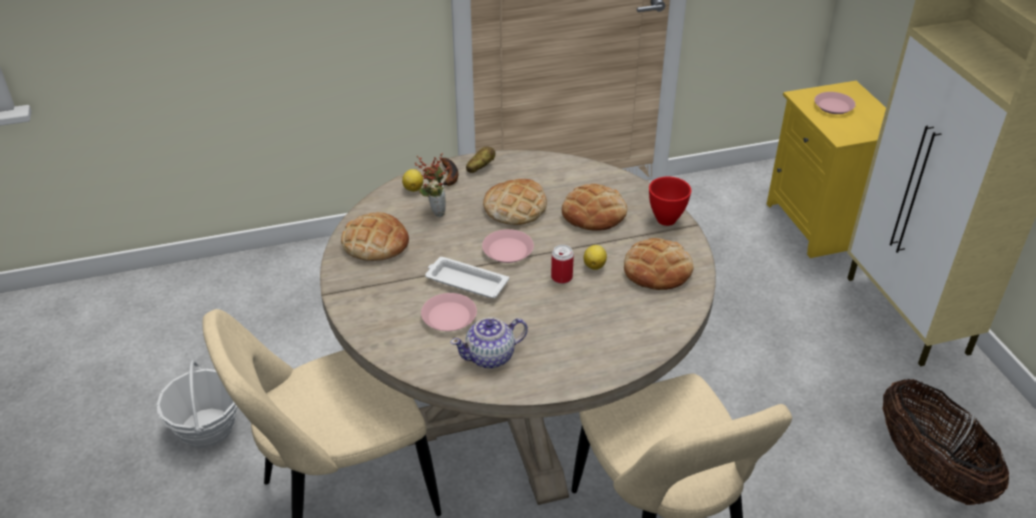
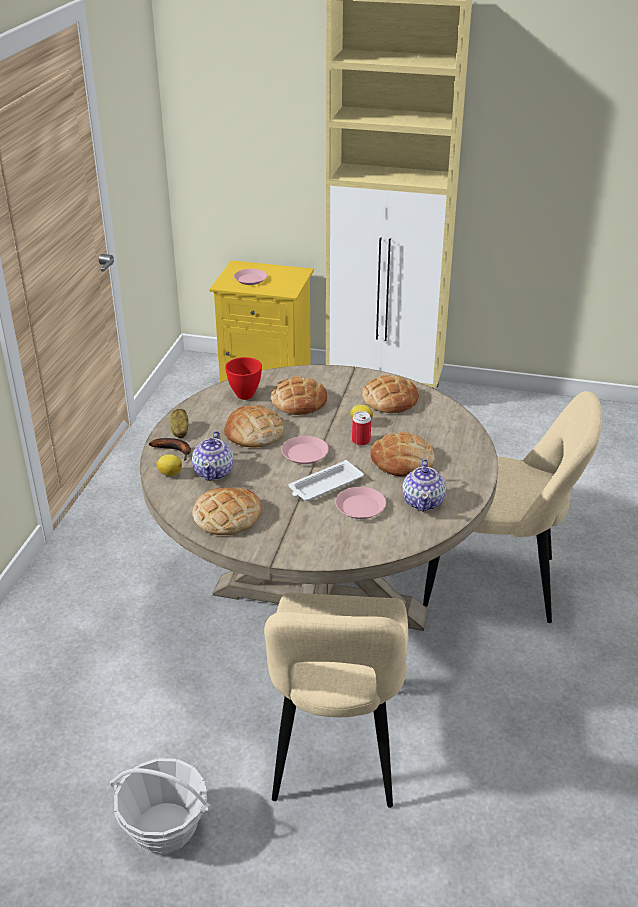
camera: 60 degrees left, 5 degrees down
(435, 210) = (214, 472): potted plant -> teapot
(552, 317) = (402, 460): none -> bread
(667, 220) = (338, 376): red bowl -> red bowl (245, 395)
(929, 469) = (515, 446): basket -> none

